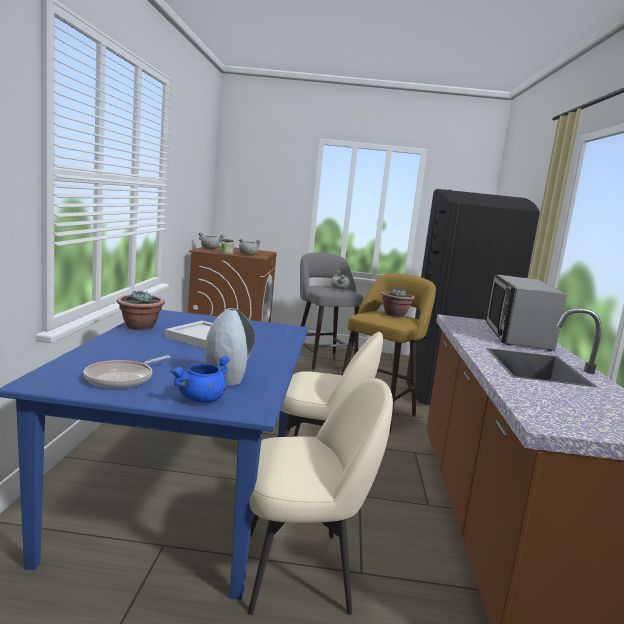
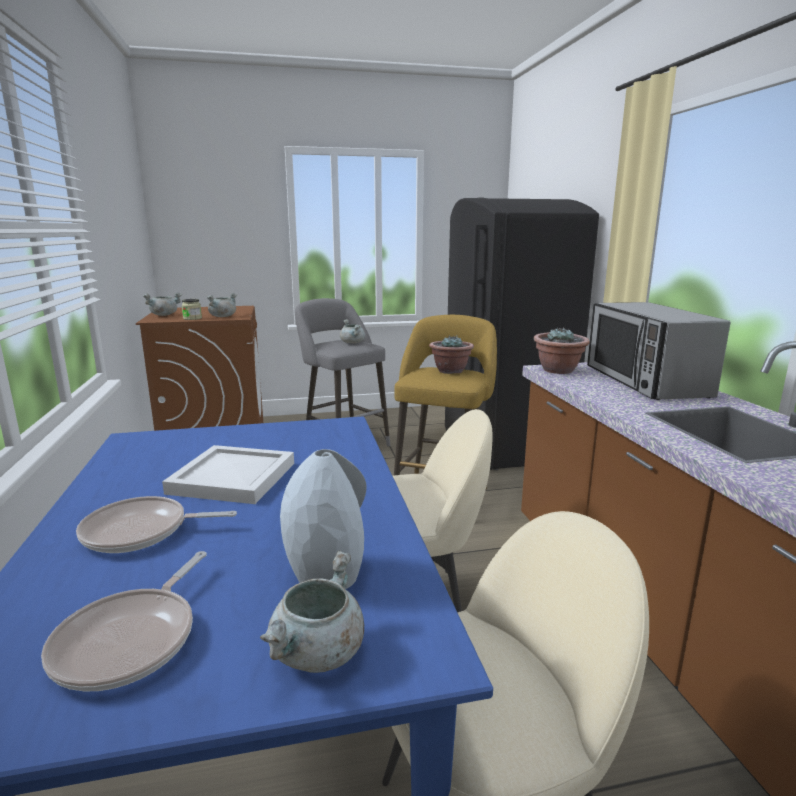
camera: 15 degrees left, 5 degrees up
(140, 327) = (111, 481): potted plant -> potted plant (558, 370)
(145, 348) = (141, 532): none -> frying pan
(201, 399) = (318, 654): blue cooking pot -> grey cooking pot

